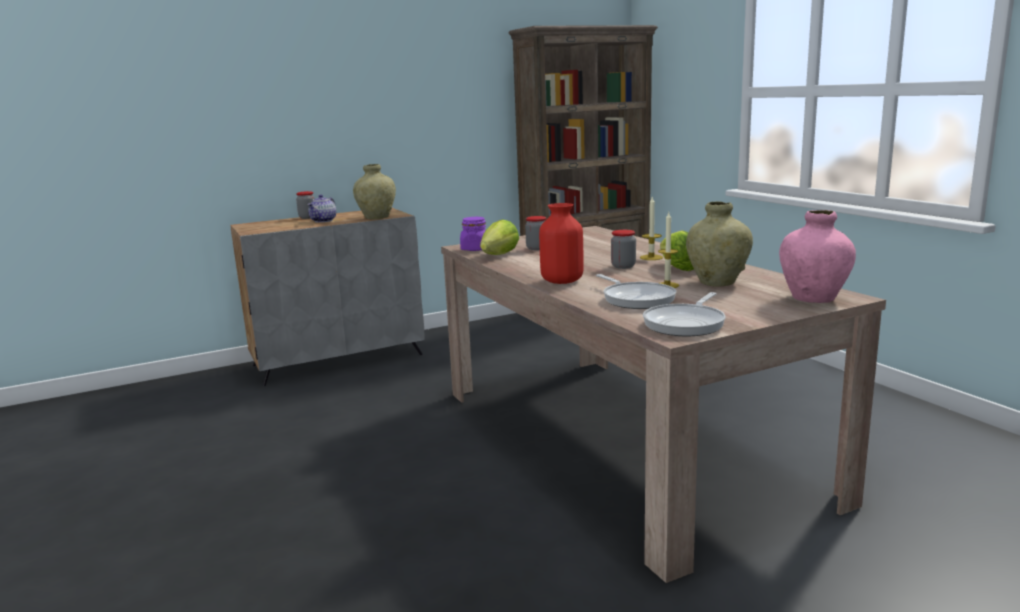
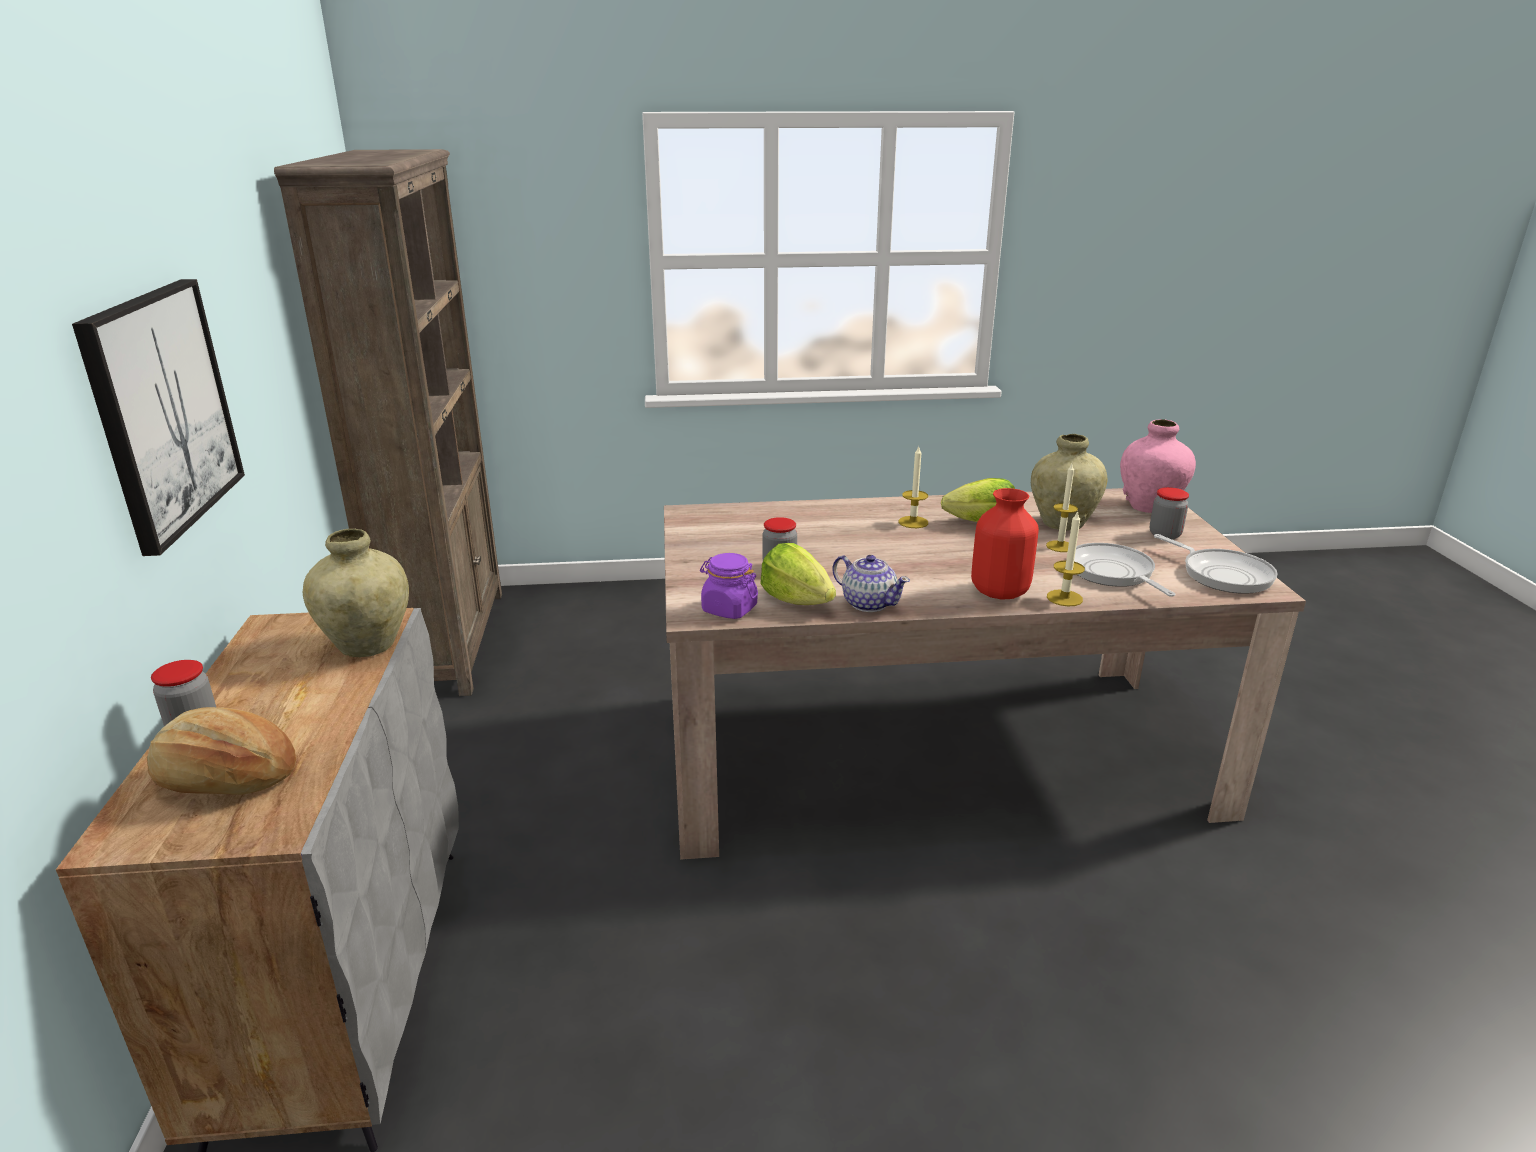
camera: 70 degrees left, 10 degrees up
(279, 224) = (226, 779): none -> bread
(324, 220) = (290, 710): teapot -> teapot (868, 603)
(371, 113) = (162, 410): none -> picture
(572, 293) = (1064, 598): none -> candle
(623, 266) = (947, 545): jar -> jar (1164, 535)
(636, 299) = (1113, 573): frying pan -> frying pan turned 105 degrees counterclockwise

